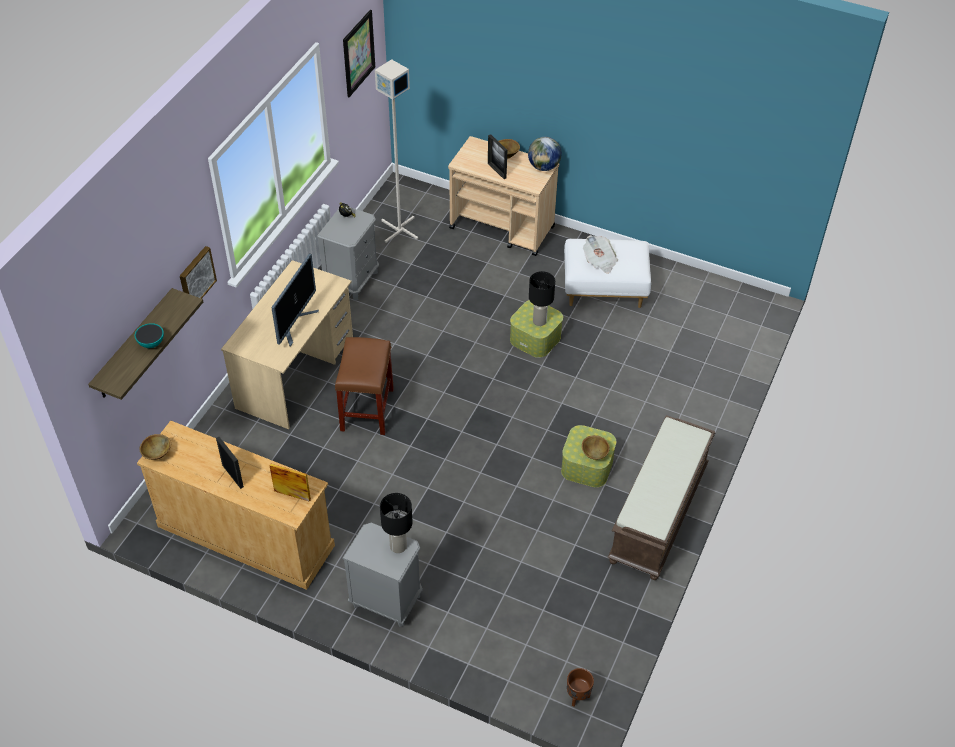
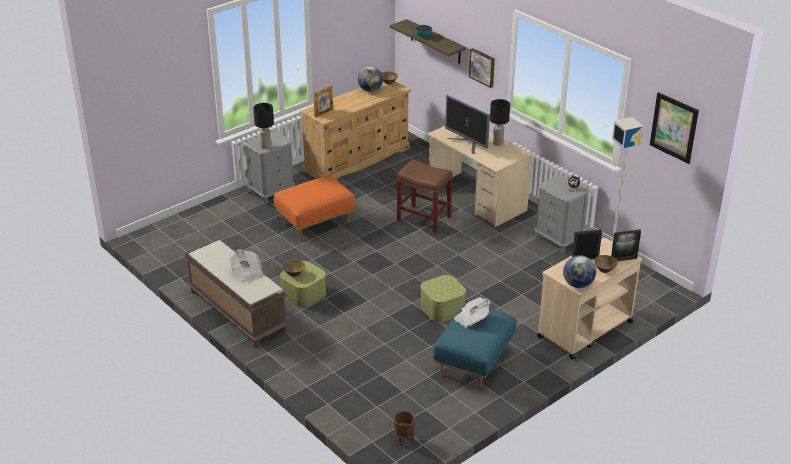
camera: 115 degrees right, 15 degrees down
(193, 466) = (370, 90): none -> globe
(232, 476) = (353, 99): picture frame -> picture frame (623, 259)
(434, 517) = (315, 222): none -> orange ottoman
(540, 321) = (438, 288): black table lamp -> black table lamp (498, 143)
(577, 696) = (149, 238): brown planter -> brown planter (404, 439)
(604, 290) = (474, 362): white ottoman -> blue ottoman
(662, 460) = (247, 273): none -> newspaper

